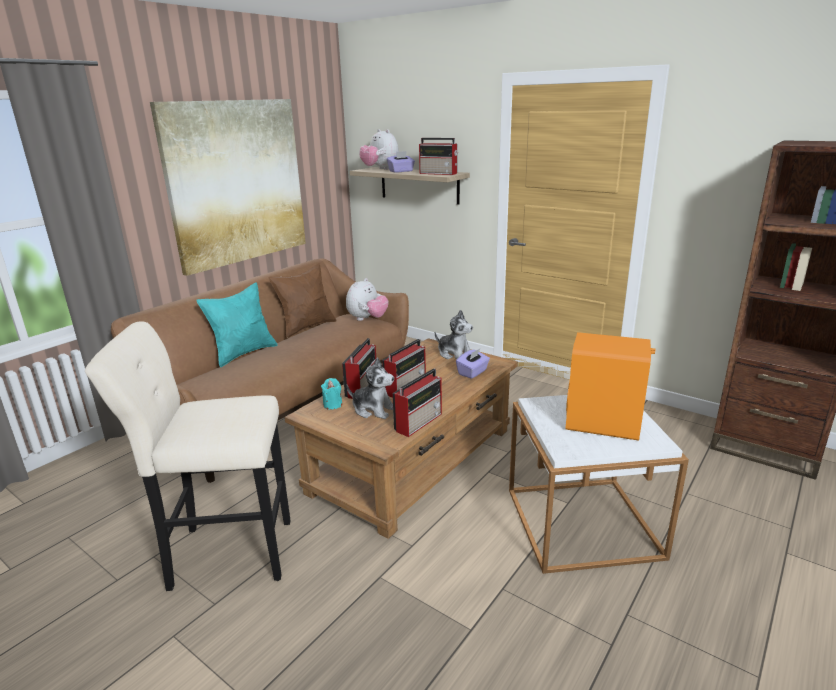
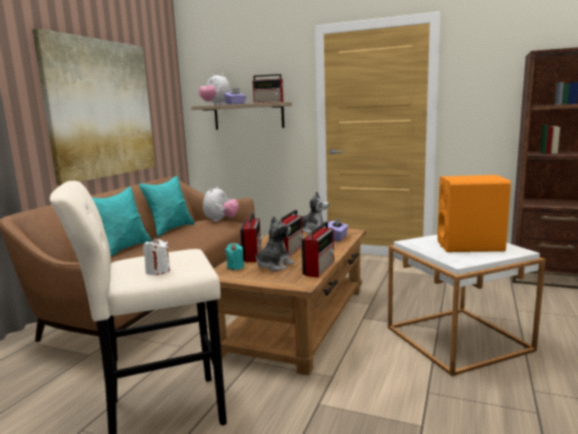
camera: 15 degrees left, 10 degrees down
(207, 430) = (158, 271): none -> white candle
(307, 327) = (170, 229): brown pillow -> turquoise pillow
(373, 409) = (274, 266): plush toy -> plush toy turned 60 degrees counterclockwise

